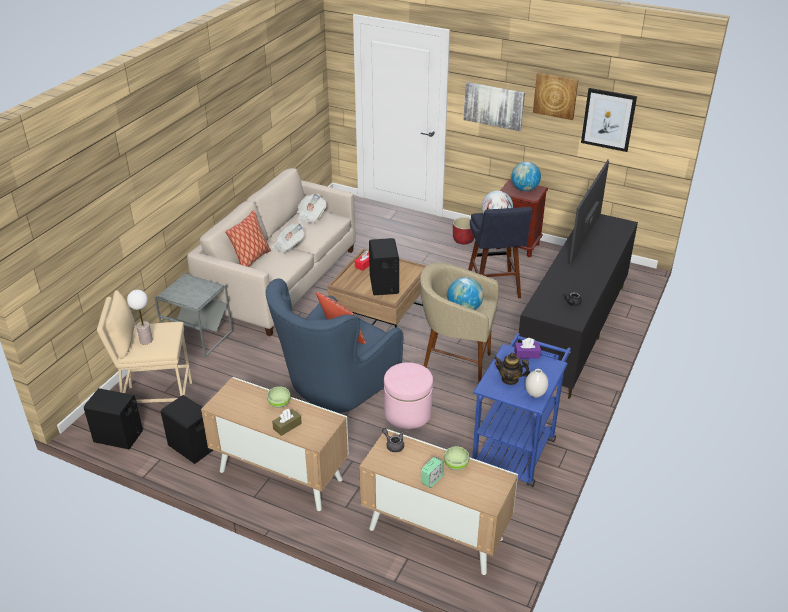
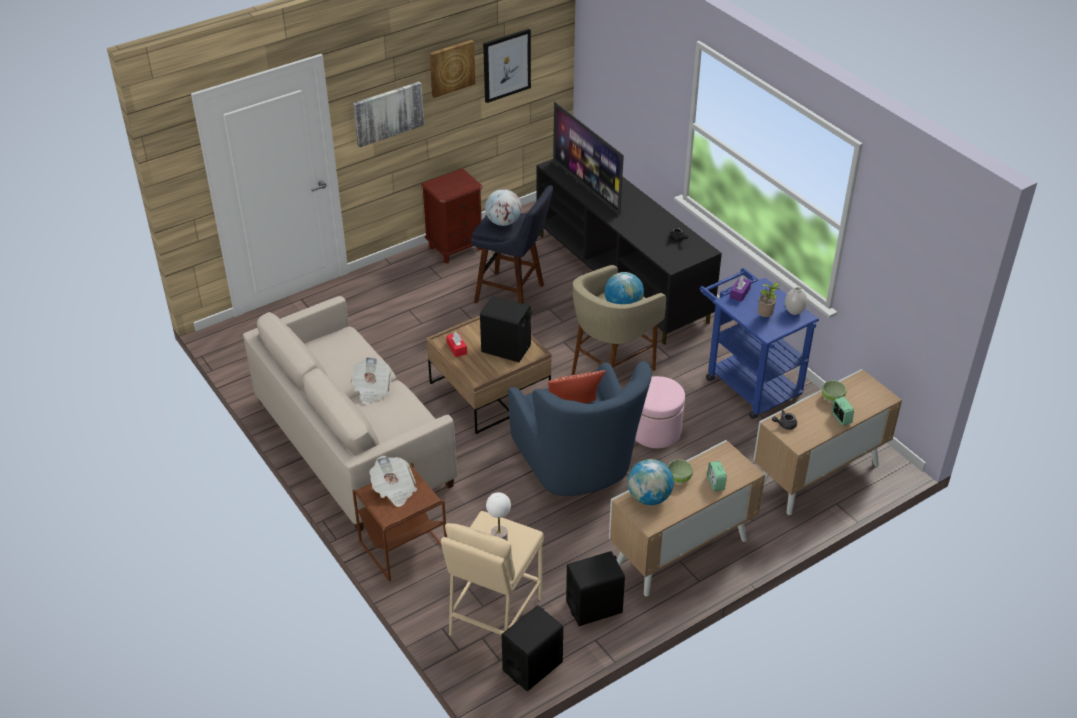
camera: 60 degrees left, 5 degrees up
(198, 337) = (402, 547): grey side table -> brown side table
(251, 259) = (373, 428): pillow -> none
(287, 426) = (715, 483): brown tissue box -> alarm clock
(310, 216) = (324, 351): newspaper -> newspaper (394, 489)
(463, 240) = (409, 277): red planter -> none
(510, 379) = (765, 317): teapot -> potted plant
(524, 189) = (452, 183): globe -> globe (649, 497)

